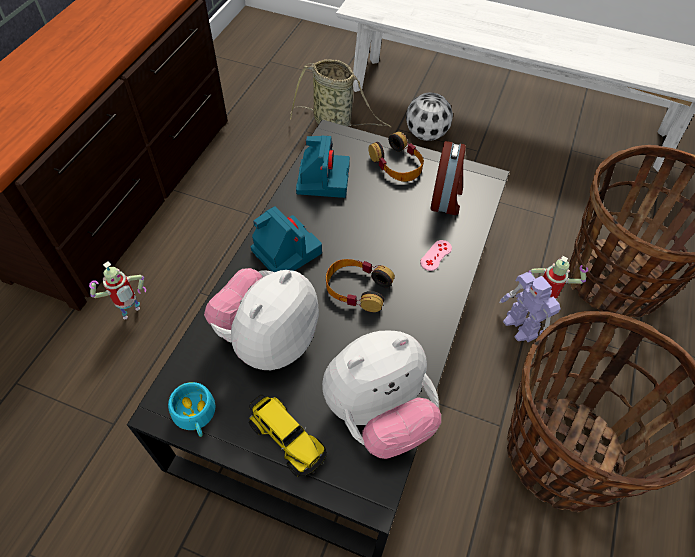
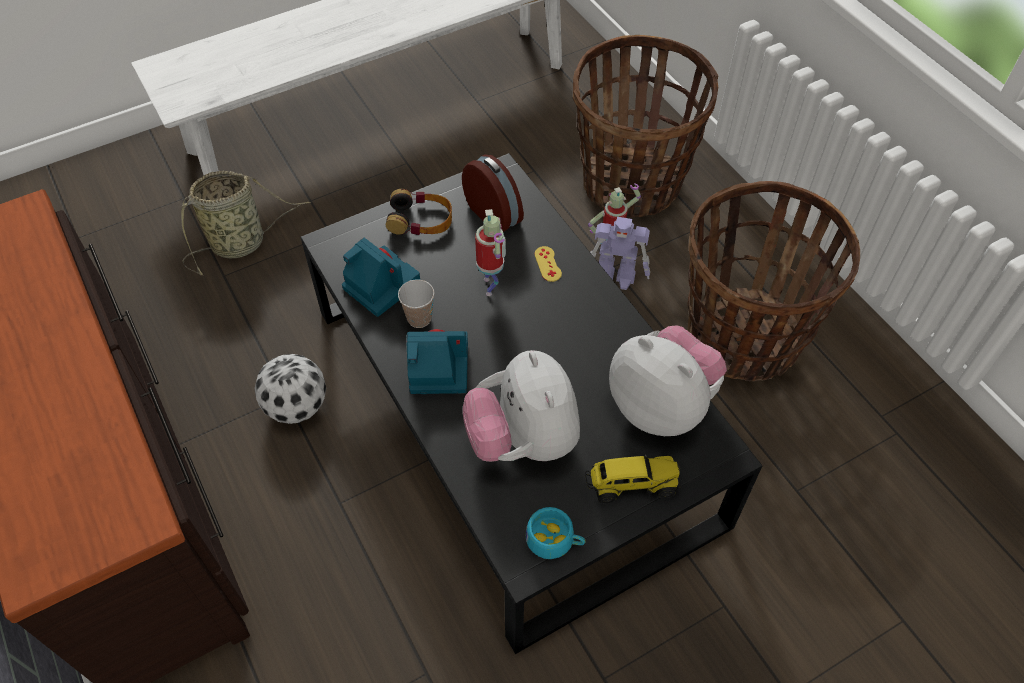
camera: 50 degrees left, 0 degrees up
(132, 315) = (307, 584): toy robot -> toy robot (491, 286)
(316, 215) = (419, 318): none -> cup
(357, 288) = (530, 341): headphones -> none
(379, 413) = (661, 405): plush toy -> plush toy turned 60 degrees counterclockwise
(426, 134) = (342, 184): football -> football (296, 406)
(436, 255) = (548, 264): pink game controller -> yellow game controller

